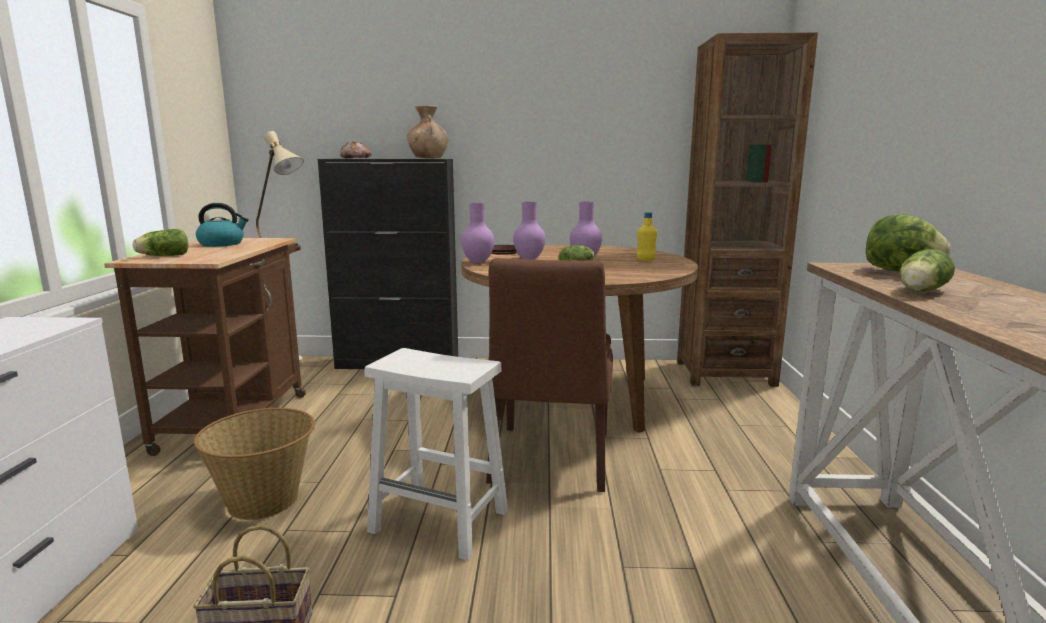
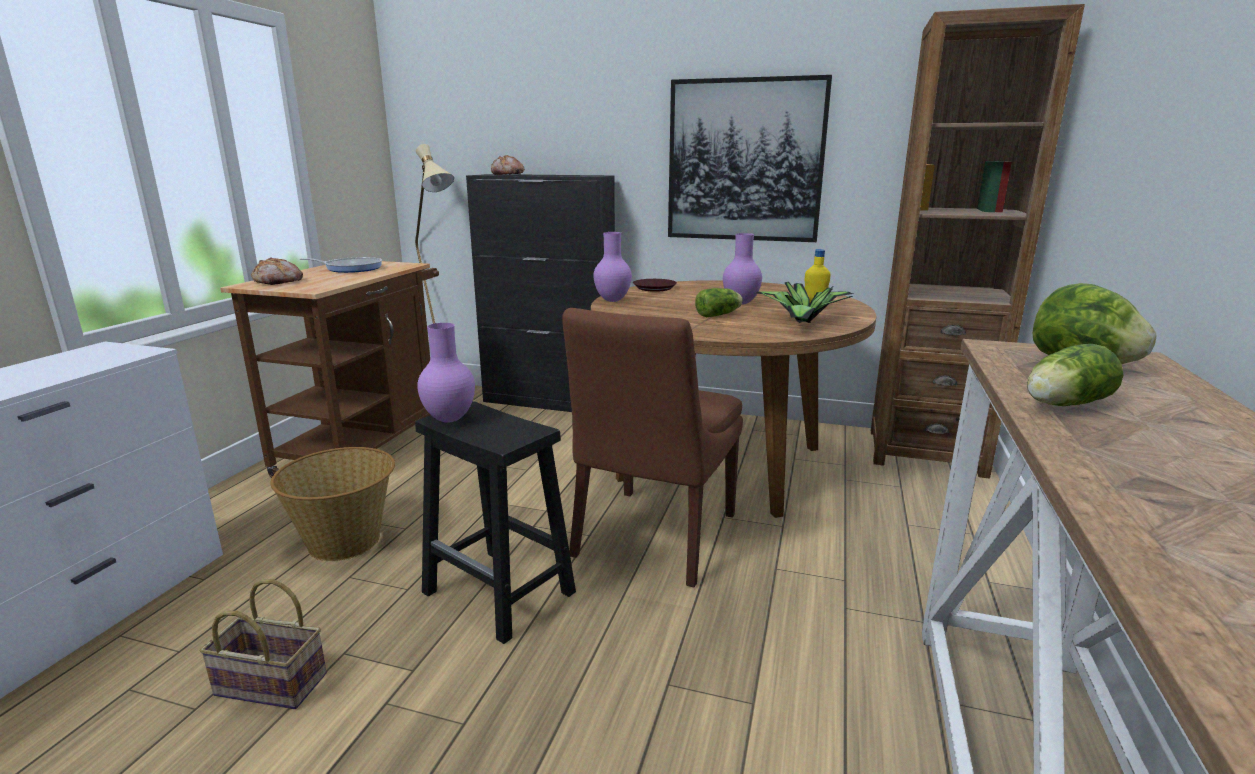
camera: 15 degrees right, 5 degrees up
(162, 256) = (278, 281): lettuce -> bread
(222, 244) = (351, 268): kettle -> frying pan
(428, 158) = (583, 175): brown vase -> none
(441, 521) = (501, 593): white stool -> black stool
(529, 259) = (675, 299): purple vase -> purple vase (451, 419)
(565, 146) = (745, 161): none -> picture
(645, 268) = (801, 321): none -> potted plant

